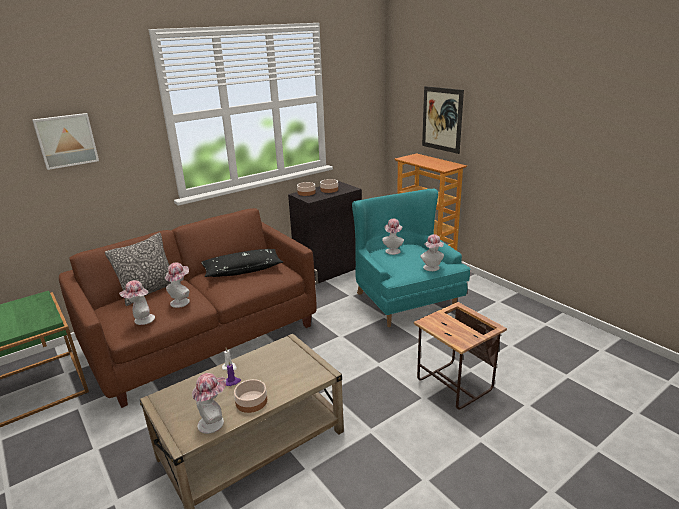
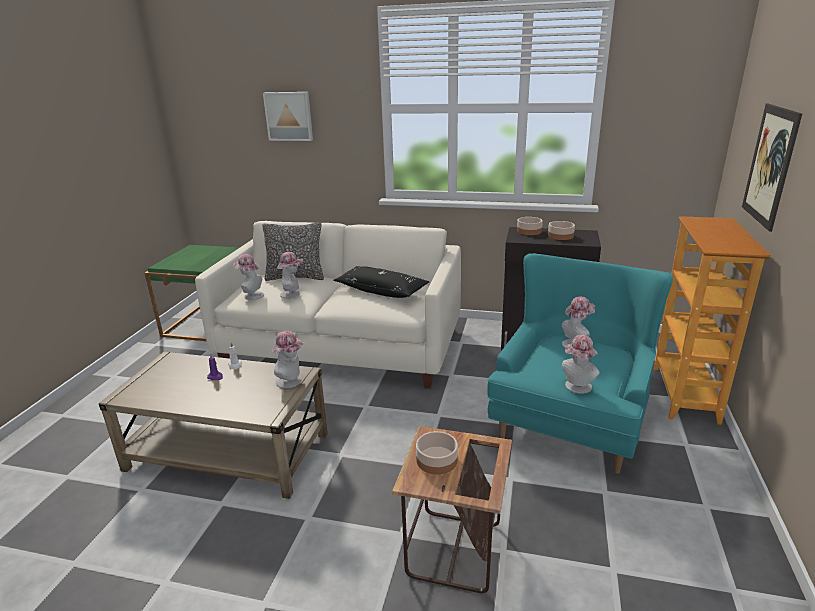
camera: 50 degrees right, 0 degrees up
(203, 337) = (342, 346): brown sofa -> white sofa
(214, 422) = (154, 396): hat -> hat (291, 381)
(251, 402) = (194, 400): bowl -> bowl (436, 460)

